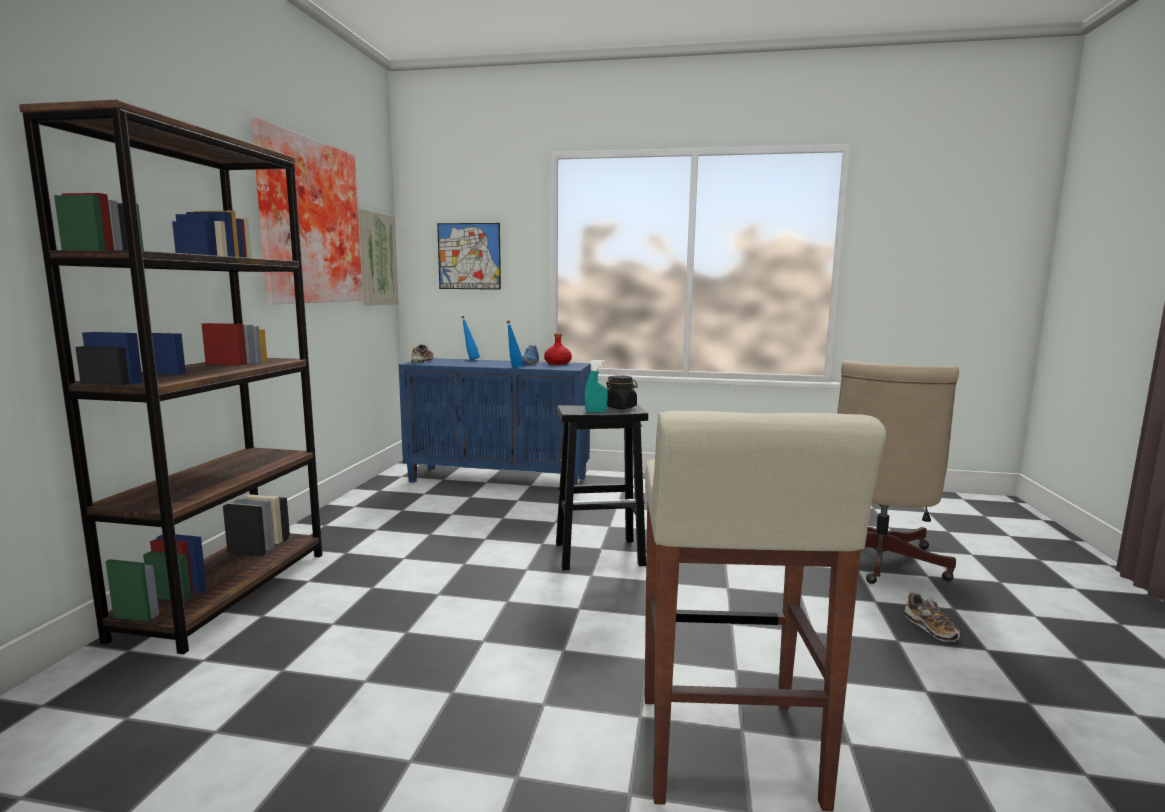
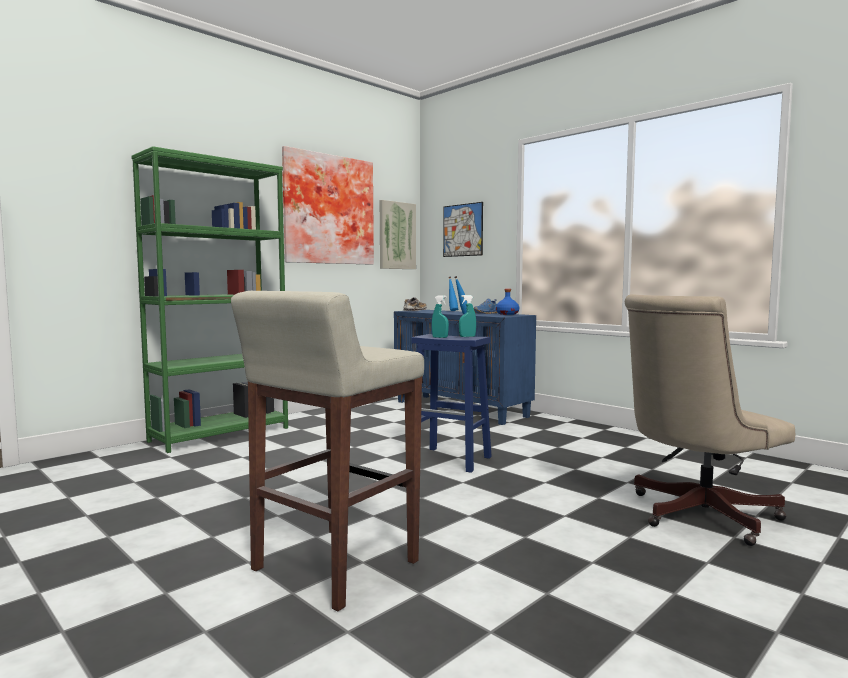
camera: 35 degrees right, 5 degrees down
(227, 592) = (220, 434): brown bookcase -> green bookcase
(558, 363) = (507, 314): red bottle -> blue bottle
(600, 554) = (451, 459): black stool -> blue stool
(620, 407) = (467, 337): black jar -> turquoise spray bottle
(931, 629) = (645, 566): shoe -> none

